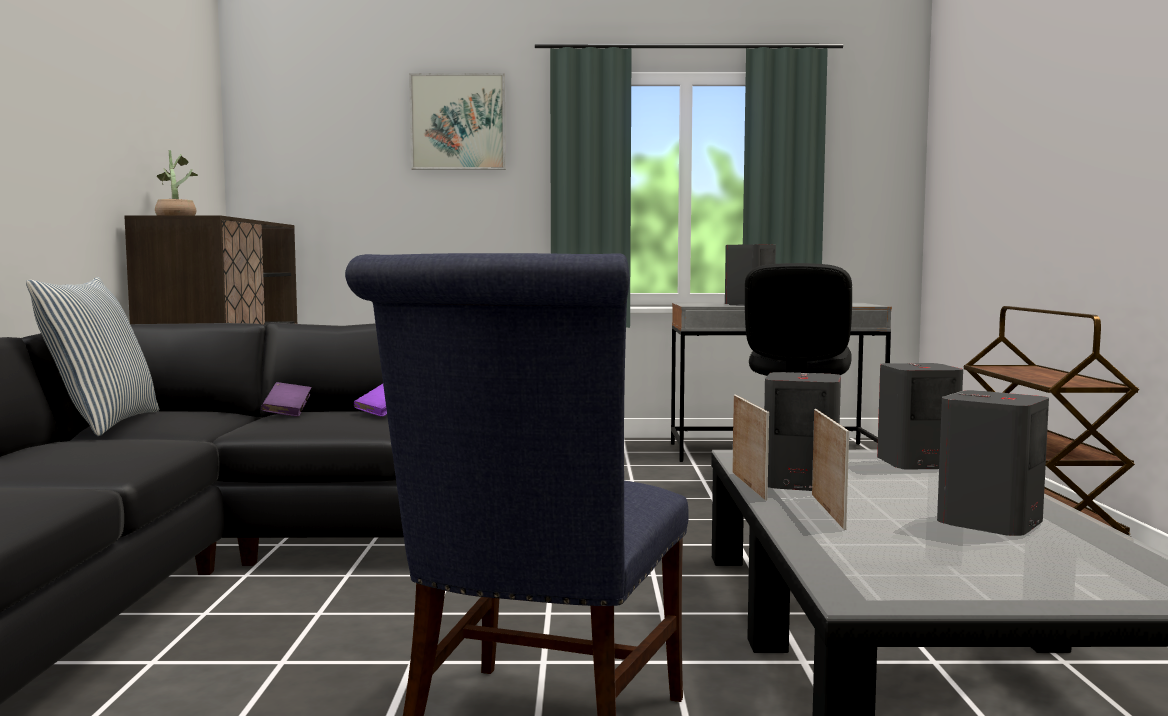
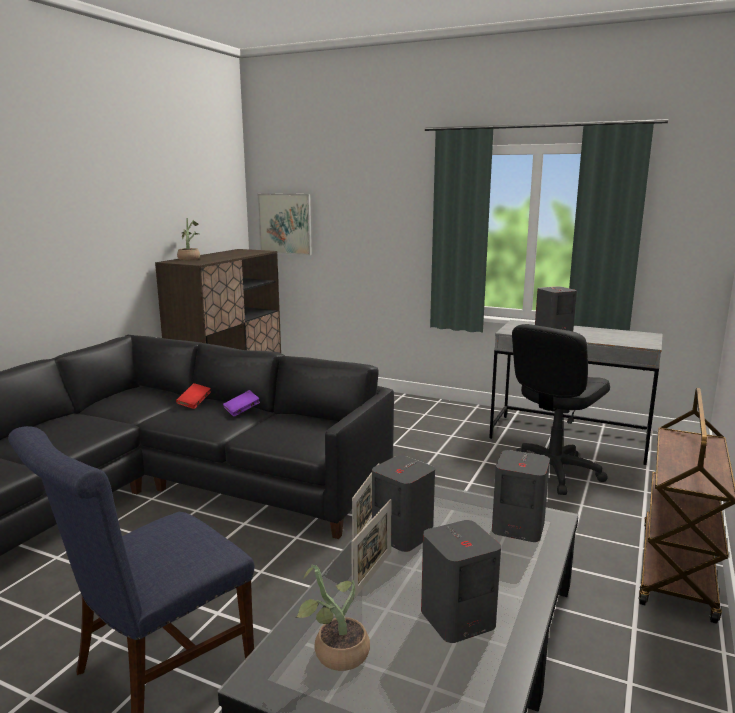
camera: 25 degrees right, 10 degrees up
(102, 424) = (101, 401): pillow -> none
(287, 413) = (194, 403): purple book -> red book
(458, 122) = (378, 182): picture -> picture (285, 223)
(911, 565) = (335, 653): none -> potted plant

